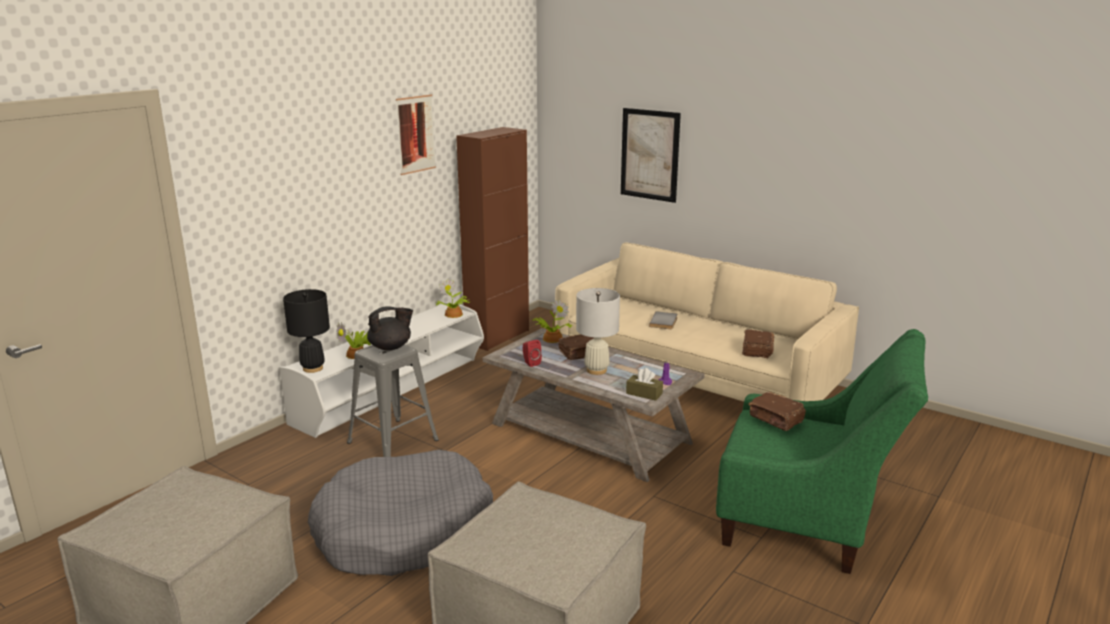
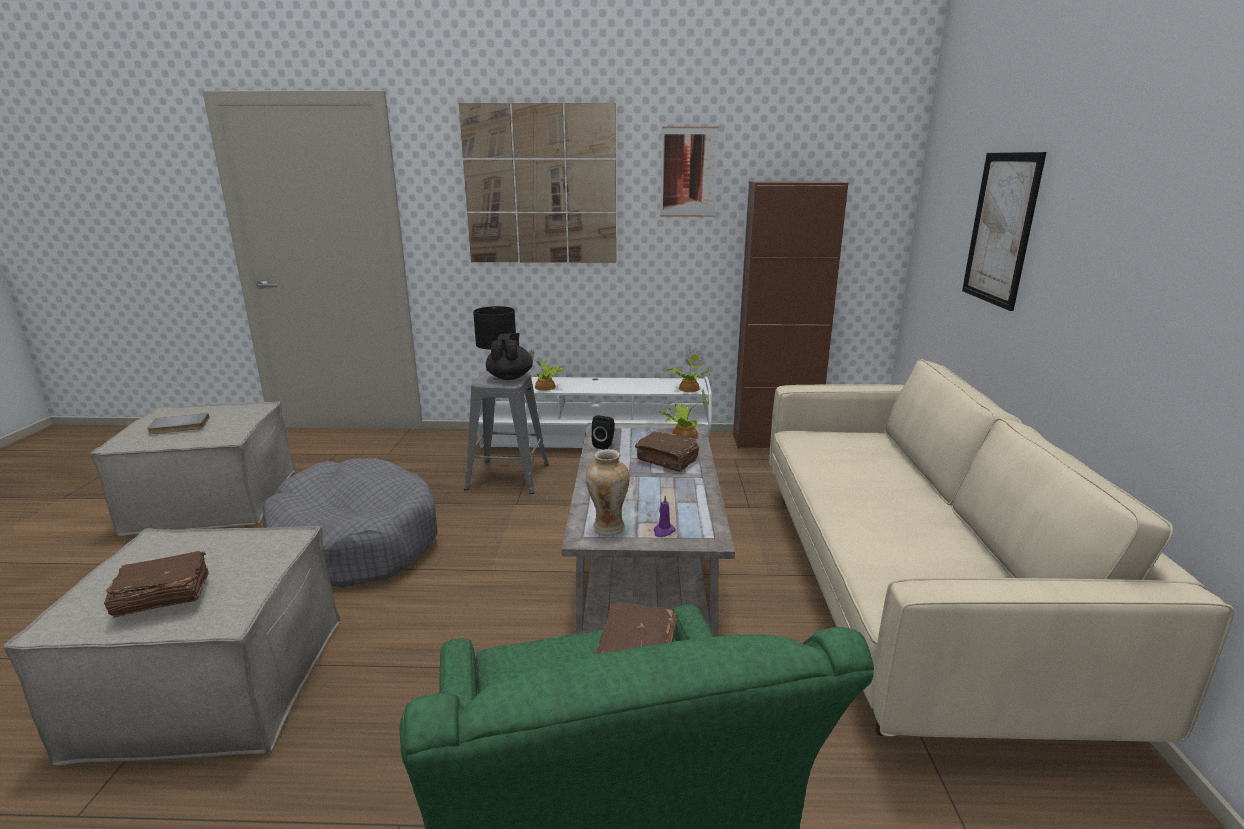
camera: 55 degrees right, 0 degrees up
(311, 165) = (540, 185): none -> picture
(391, 347) = (510, 377): black teapot -> black teapot turned 120 degrees counterclockwise
(530, 363) = (604, 445): red speaker -> black speaker
(596, 370) = (635, 481): white table lamp -> none
(644, 393) = (607, 527): brown tissue box -> vase
(664, 322) = (870, 481): grey book -> grey book (179, 426)
(756, 350) = (912, 576): brown book -> brown book (161, 597)

